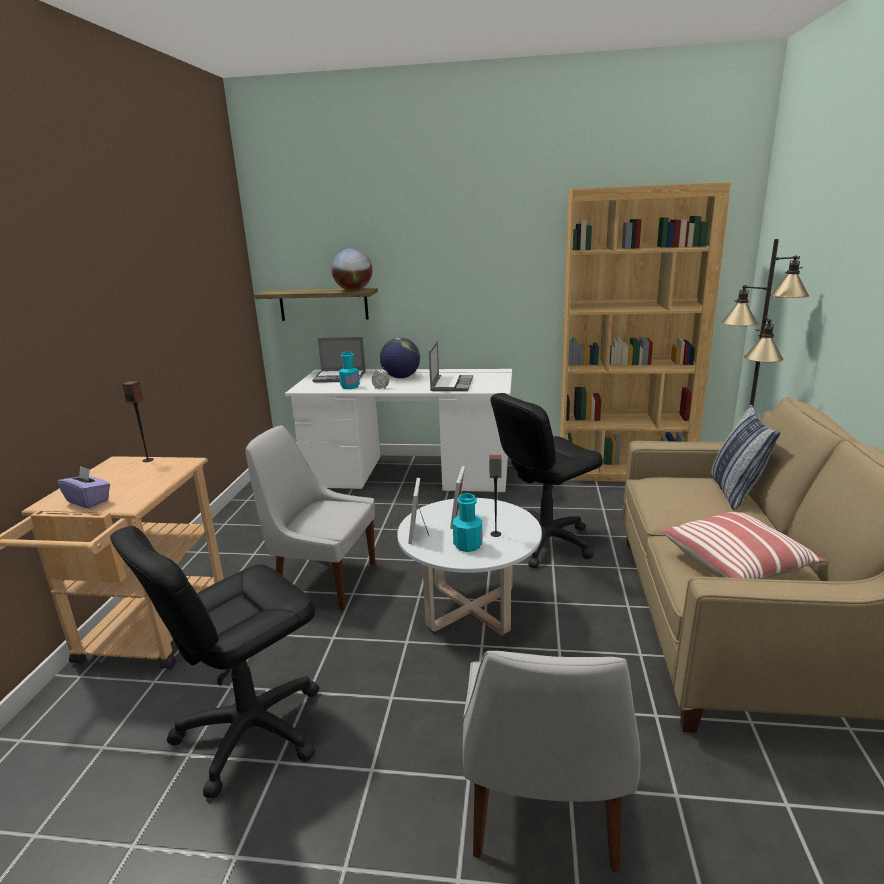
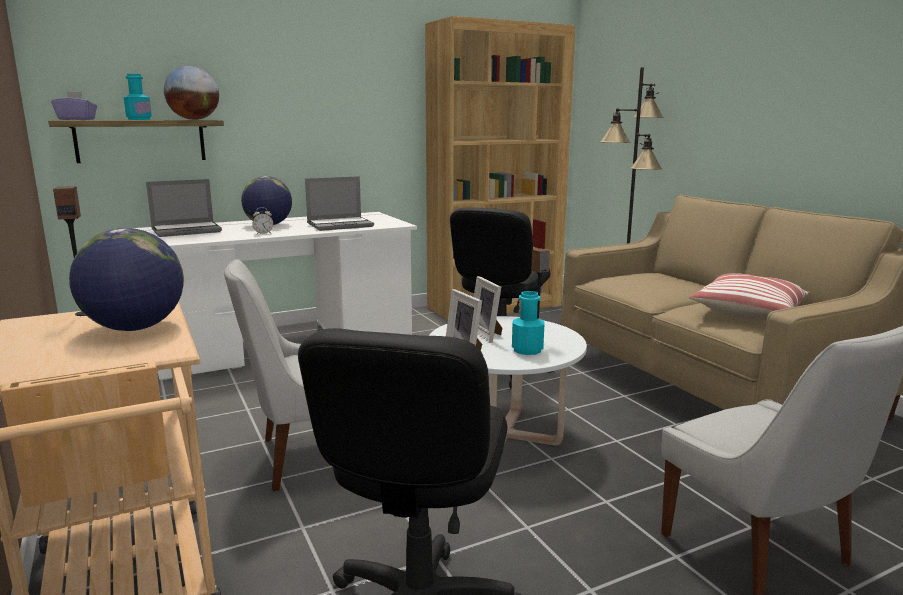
camera: 35 degrees left, 5 degrees down
(88, 501) = (85, 358): purple tissue box -> purple tissue box (77, 119)
(147, 480) = (135, 328): none -> globe
(350, 387) = (219, 236): turquoise bottle -> turquoise bottle (139, 119)
(451, 384) = (340, 225): laptop -> laptop turned 90 degrees clockwise
(735, 492) = (670, 277): pillow -> none

